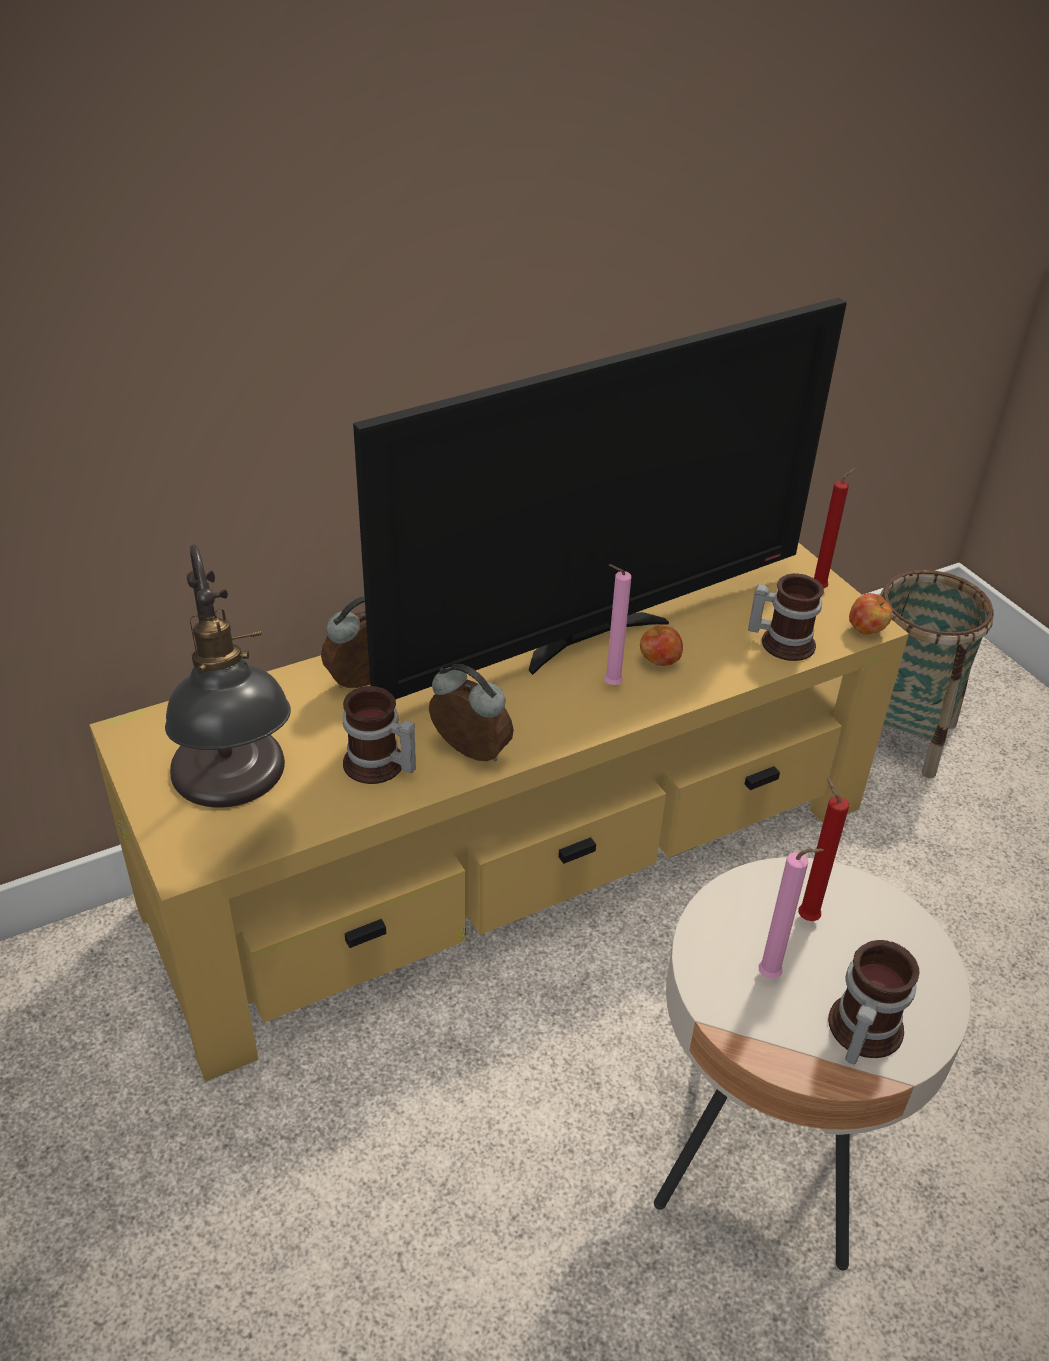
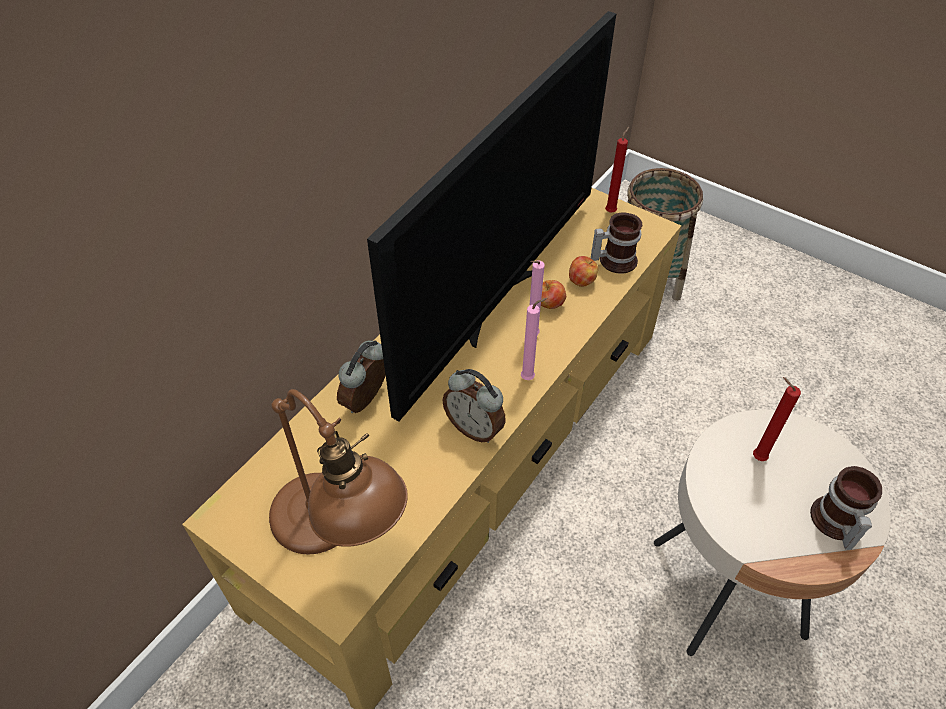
camera: 25 degrees left, 10 degrees up
(239, 801) = (341, 537): grey table lamp -> brown table lamp
(377, 767) = (420, 465): mug -> none
(469, 754) = (475, 428): alarm clock -> alarm clock turned 150 degrees counterclockwise
(773, 976) = (766, 509): pink candle -> pink candle (529, 378)
(866, 630) = (656, 232): apple -> apple (581, 281)

